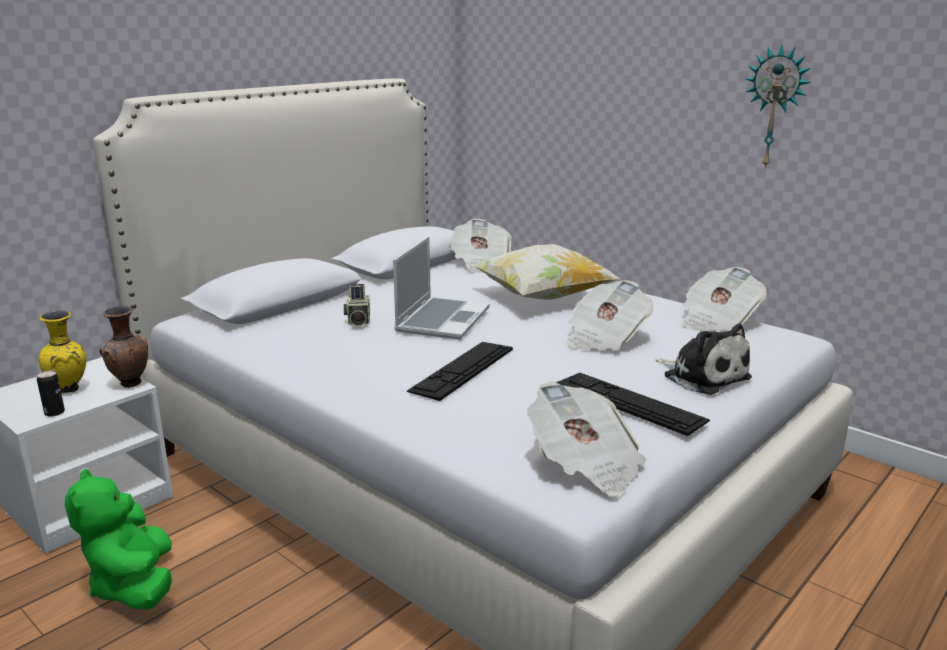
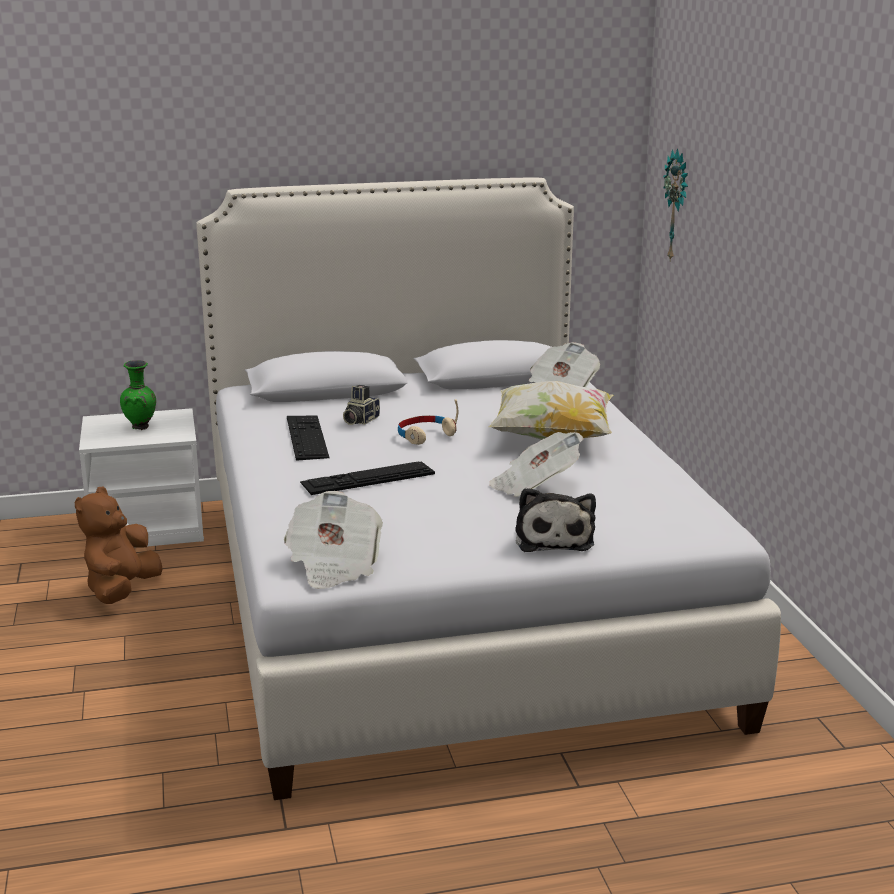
camera: 35 degrees right, 0 degrees up
(54, 412) = (114, 441): can -> none
(70, 390) = (141, 428): yellow vase -> green vase
(130, 384) = (182, 434): brown vase -> none
(134, 585) = (121, 591): green plush toy -> brown plush toy
(442, 320) = (425, 436): laptop -> beige headphones
(629, 402) = (442, 536): keyboard -> keyboard (307, 437)
(717, 321) = (676, 500): newspaper -> none
(775, 108) = (834, 270): wall clock -> wall clock (678, 206)

